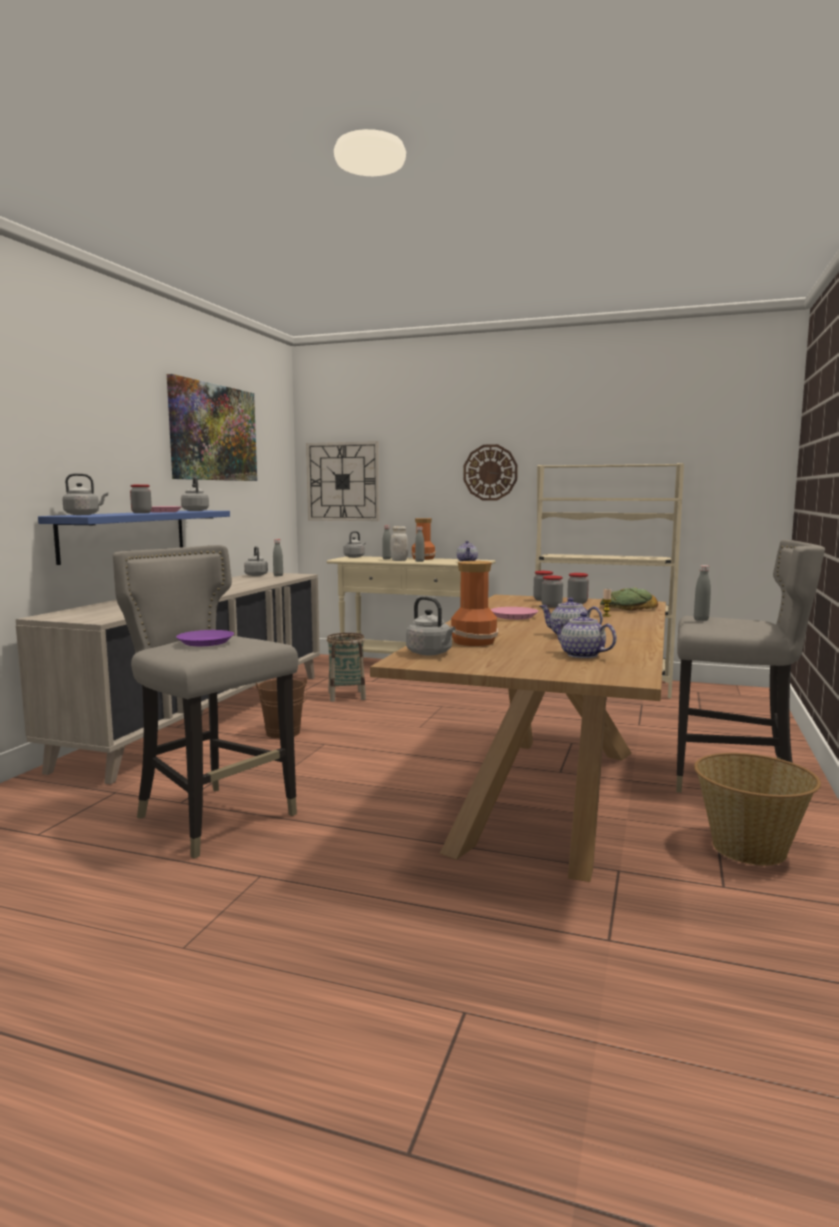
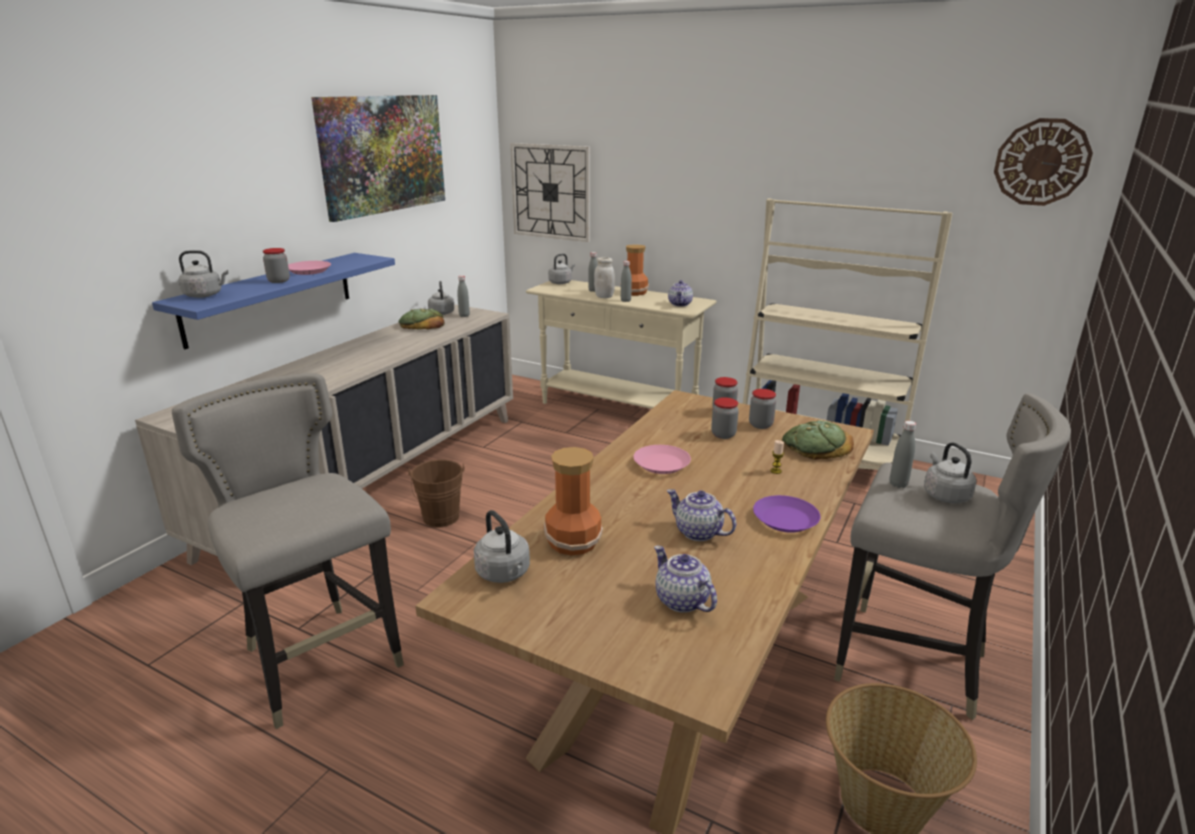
camera: 10 degrees right, 15 degrees up
(195, 510) = (354, 260): grey kettle -> grey kettle (944, 495)
(205, 642) = (286, 501): purple plate -> purple plate (785, 519)
(243, 579) = (422, 324): none -> bread
(346, 696) = (530, 457): basket -> none
(490, 472) = (716, 195): wall clock -> wall clock (1041, 162)

